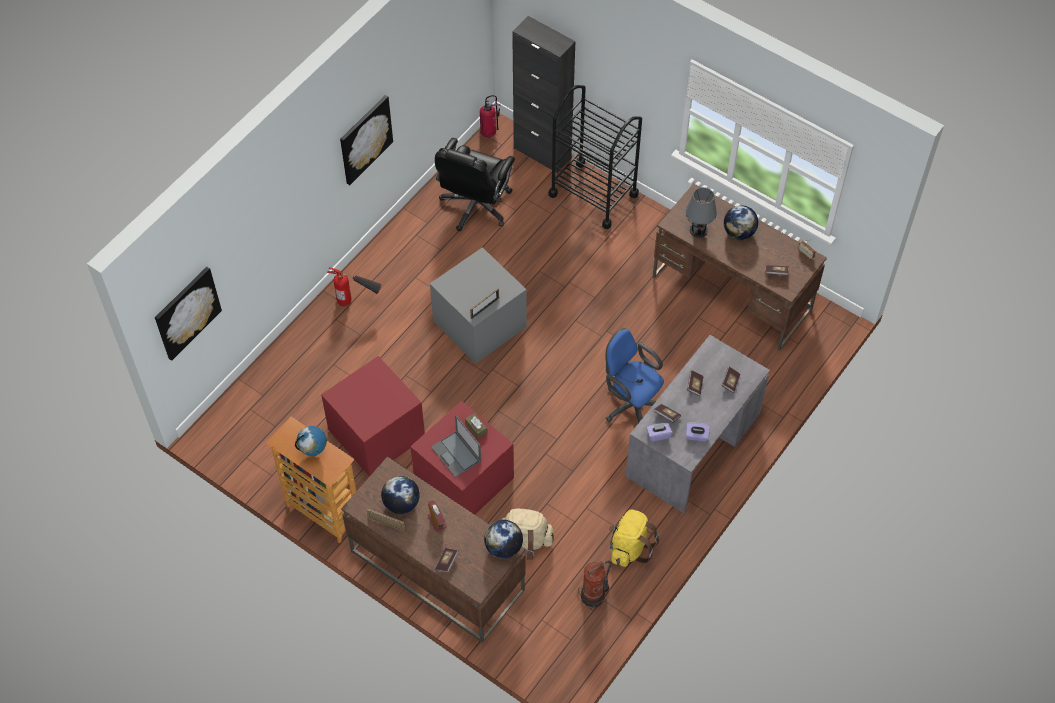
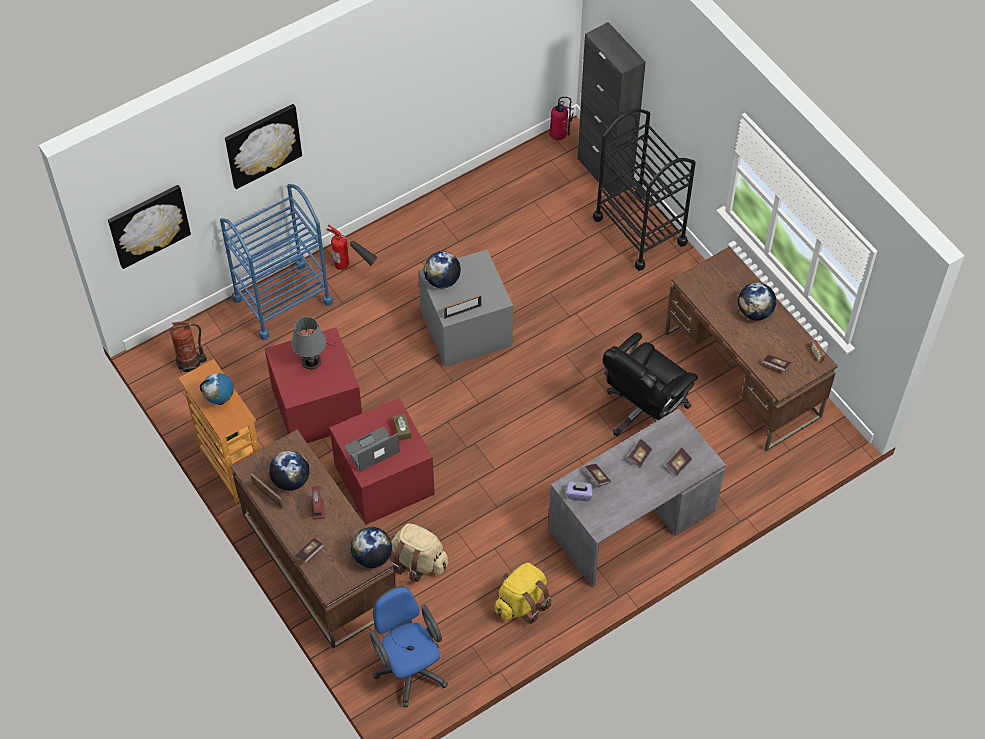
camera: 20 degrees right, 0 degrees up
(304, 348) = (282, 300): none -> blue cart
(365, 139) = (395, 103): picture -> picture (262, 145)
(455, 286) = (442, 280): none -> globe
(456, 454) = (371, 450): laptop -> laptop turned 75 degrees clockwise
(475, 206) = (513, 207): black office chair -> black office chair (644, 412)
(594, 596) = (464, 639): fire extinguisher -> fire extinguisher (190, 362)
(631, 404) = (586, 458): blue office chair -> blue office chair (409, 667)
(696, 436) = (618, 508): purple tissue box -> none
(698, 228) = (713, 295): grey table lamp -> grey table lamp (312, 359)

